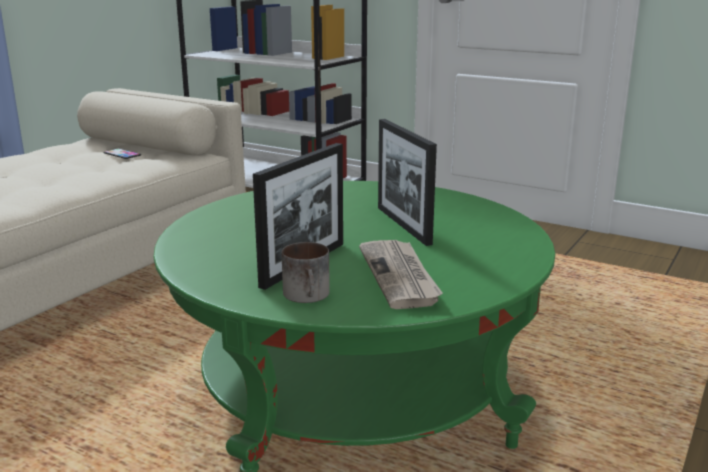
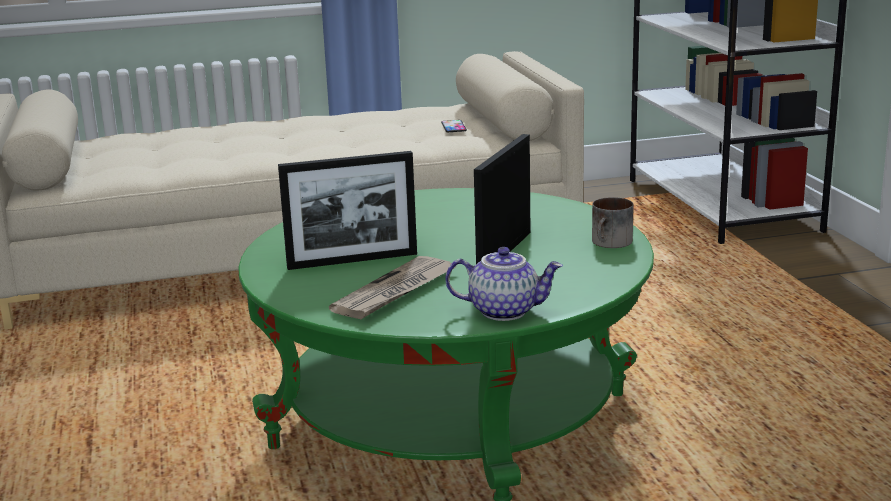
camera: 45 degrees right, 0 degrees up
(309, 295) = (303, 283): mug -> mug (611, 243)
(508, 262) = (505, 311): none -> teapot

